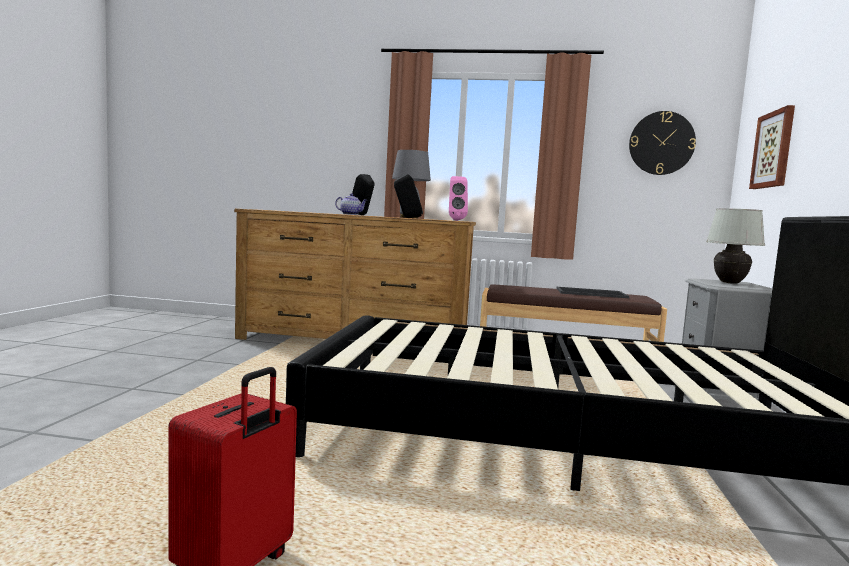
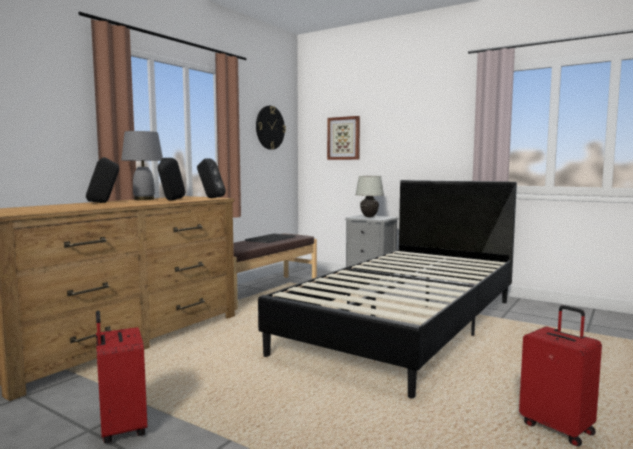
camera: 65 degrees left, 0 degrees up
(200, 366) = (121, 429): none -> red suitcase
(351, 214) = (115, 204): teapot -> none
(456, 220) = (210, 198): pink speaker -> black speaker

